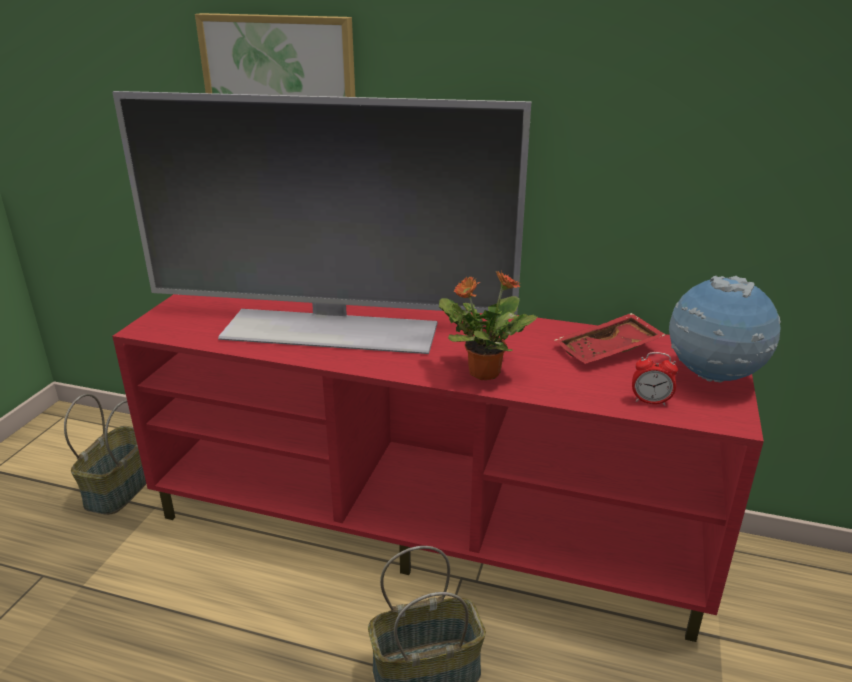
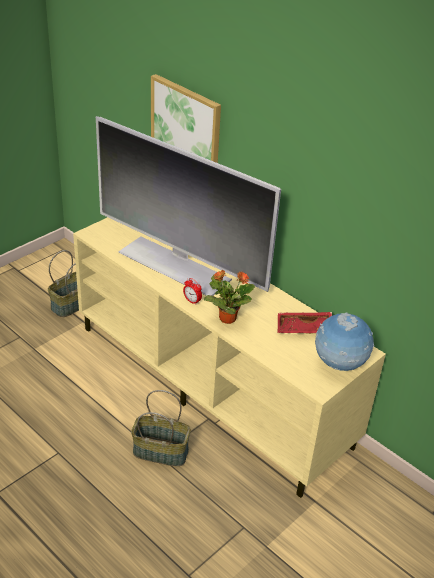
camera: 25 degrees right, 10 degrees up
(427, 525) = (211, 385): red tv stand -> beige tv stand
(650, 401) = (292, 364): alarm clock -> alarm clock (192, 301)

